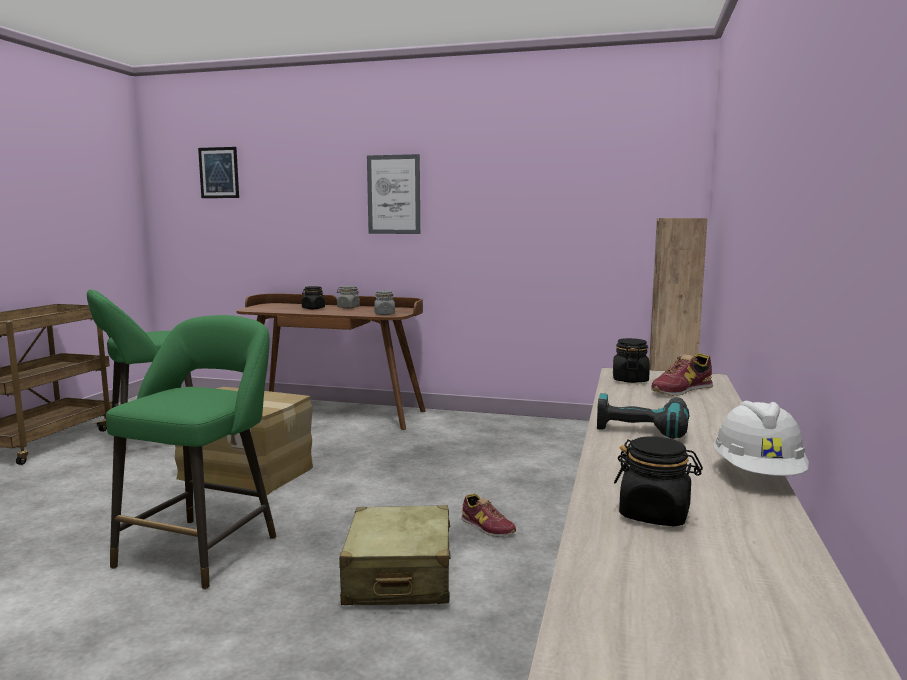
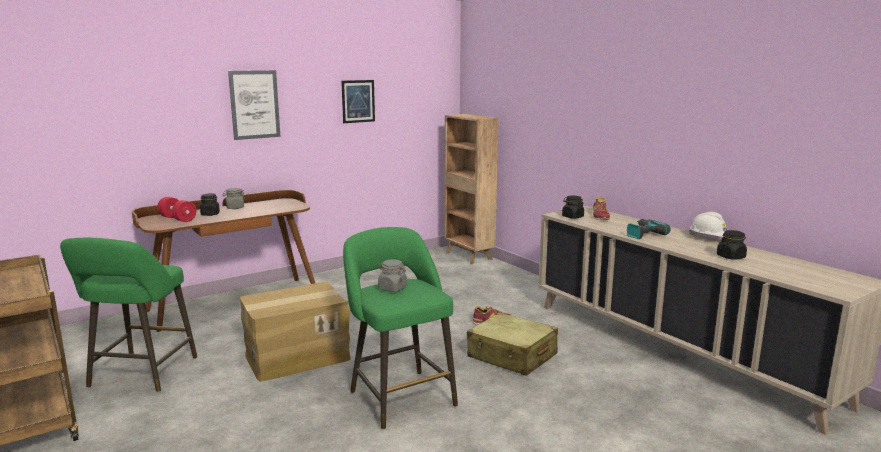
camera: 50 degrees left, 5 degrees up
(219, 172) = (52, 87): picture -> picture (358, 101)
(282, 307) = (177, 219): none -> red dumbbell
(384, 314) = (289, 207): grey jar -> grey jar (392, 288)

